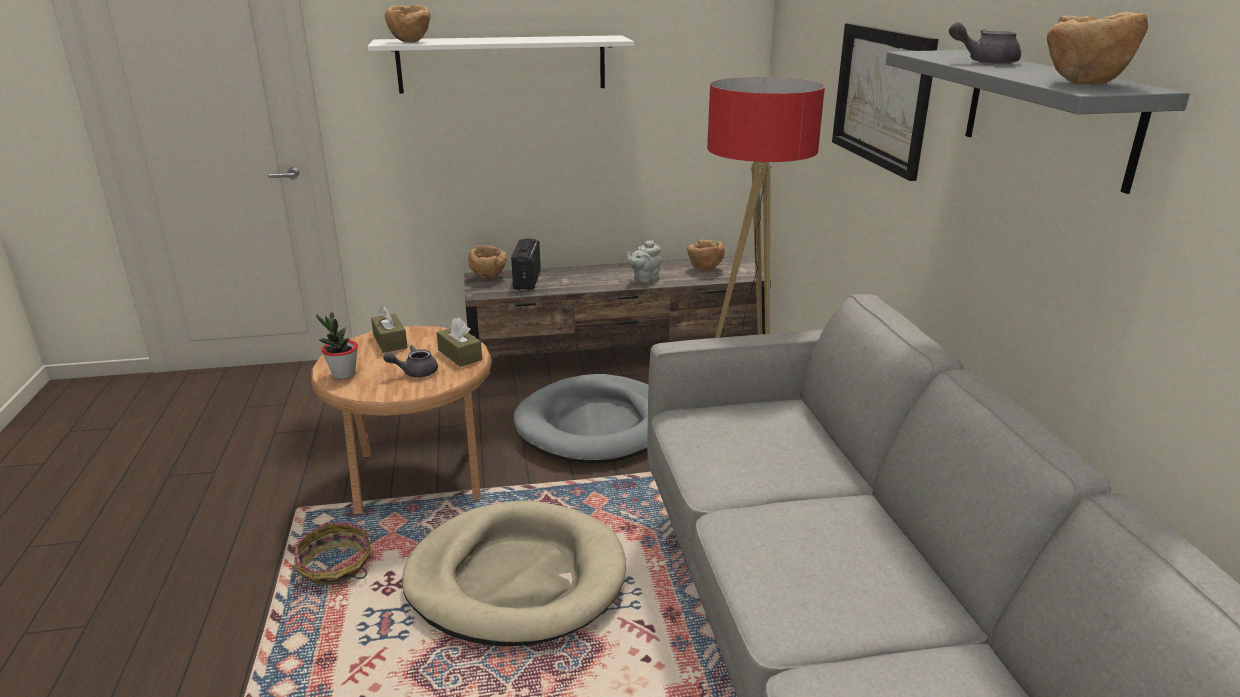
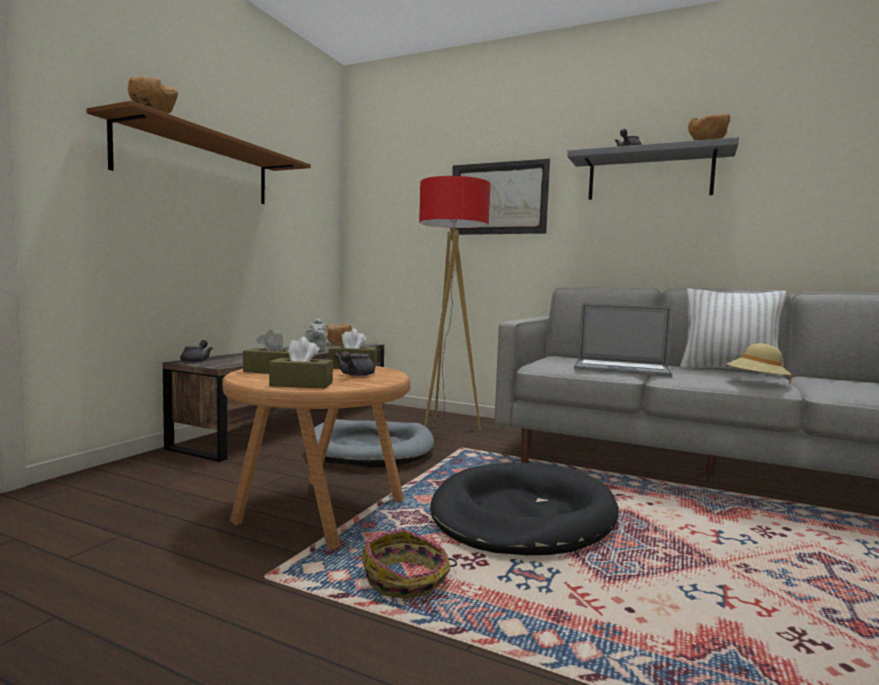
camera: 55 degrees left, 20 degrees down
(343, 374) = (301, 384): potted plant -> brown tissue box
(489, 277) = (196, 361): brown bowl -> grey teapot
(502, 64) = (197, 166): white shelf -> brown shelf
(516, 578) = (522, 515): beige dog bed -> black dog bed
(527, 281) = (236, 358): radio -> none
(741, 475) = (621, 369): none -> laptop
(784, 605) = (756, 383): none -> beige hat
(902, 566) = (729, 371): none -> white pillow

